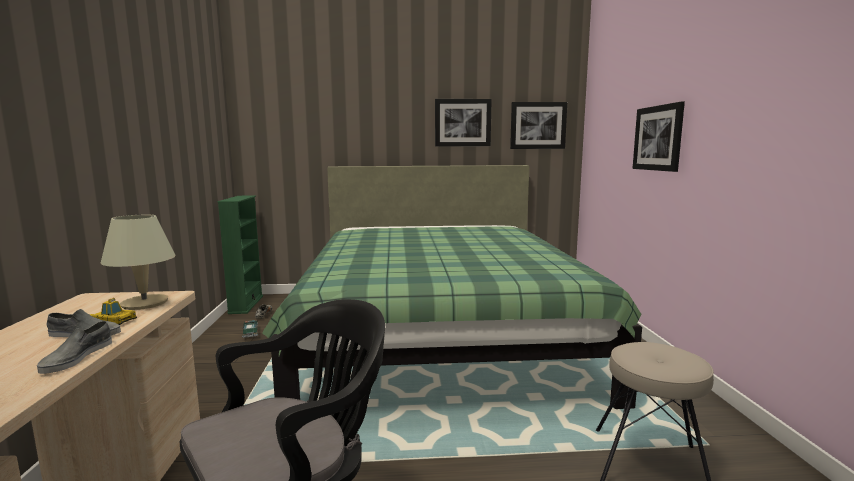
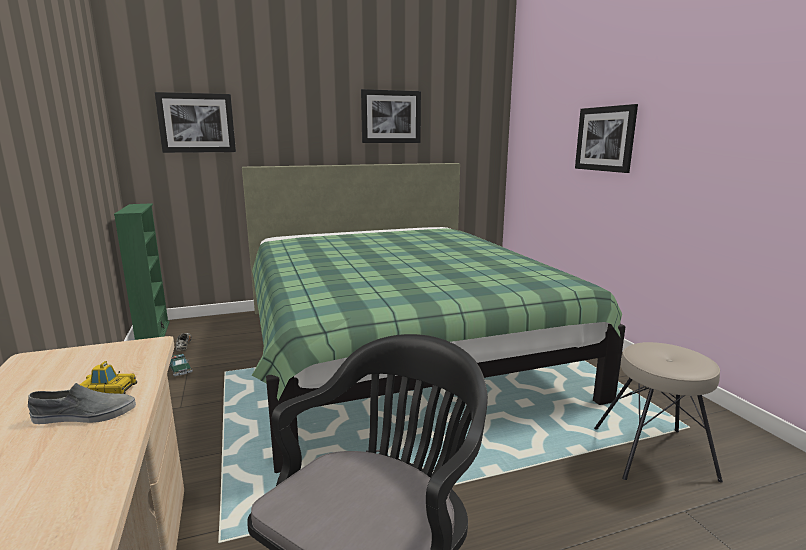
camera: 15 degrees left, 5 degrees up
(77, 357) = (109, 449): grey shoe -> none
(144, 303) = (122, 360): beige table lamp -> none
(538, 125) = (466, 121): picture -> picture (196, 123)

